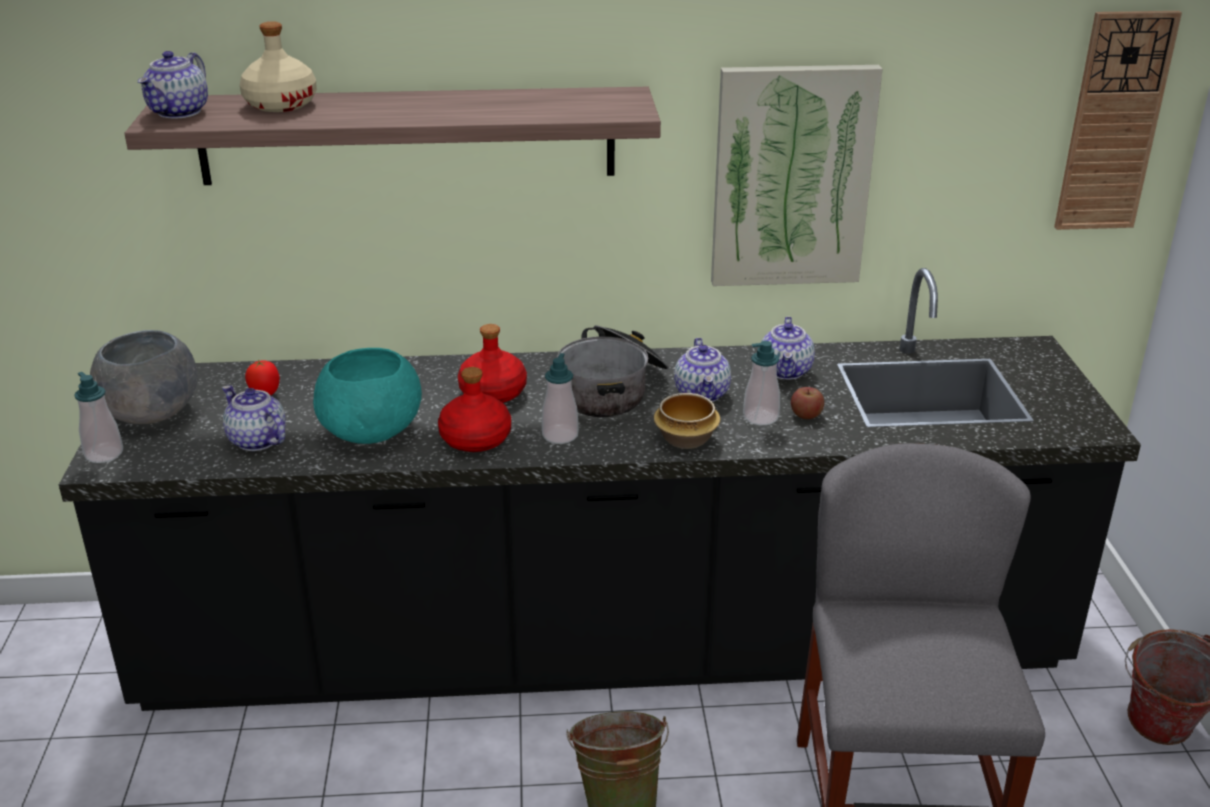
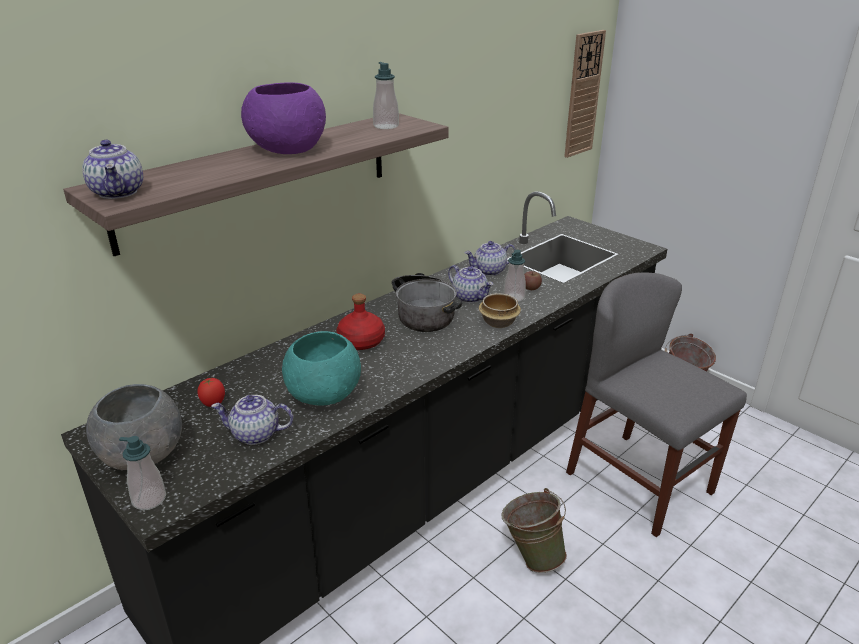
camera: 40 degrees left, 0 degrees up
(280, 104) = (188, 170): beige bottle -> none
(416, 104) = (287, 149): none -> purple bowl
(474, 439) = (392, 370): red bottle -> none
(560, 435) = (435, 348): soap dispenser -> soap dispenser (386, 126)
(786, 371) = (489, 271): teapot -> teapot turned 105 degrees clockwise
(791, 176) = (463, 155): picture -> none

